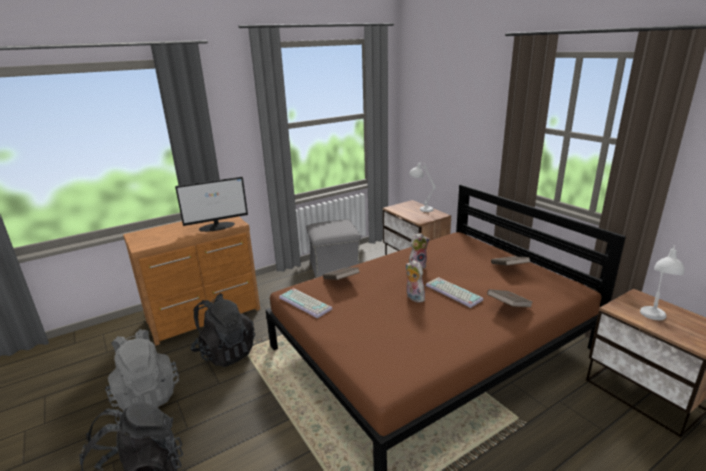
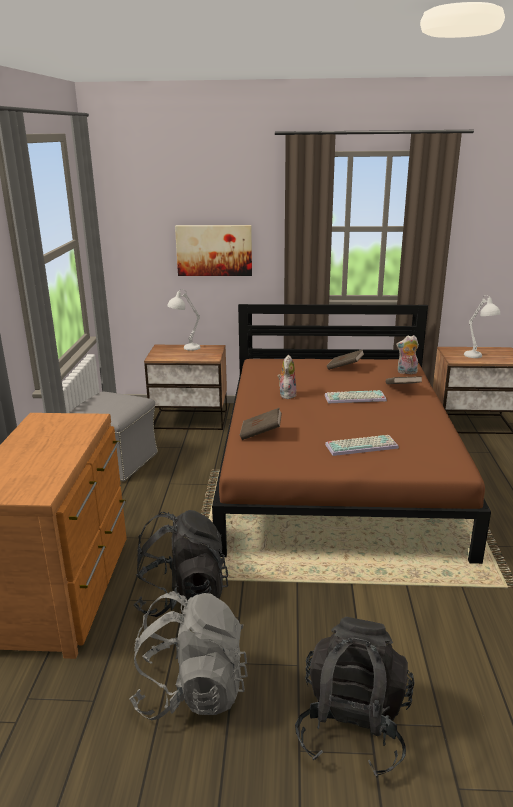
camera: 55 degrees left, 0 degrees up
(217, 226) = (75, 431): monitor -> none
(306, 303) = (279, 463): keyboard -> keyboard (362, 445)
(413, 297) = (339, 415): plush toy -> plush toy (406, 372)
(462, 135) = (214, 250): none -> picture

